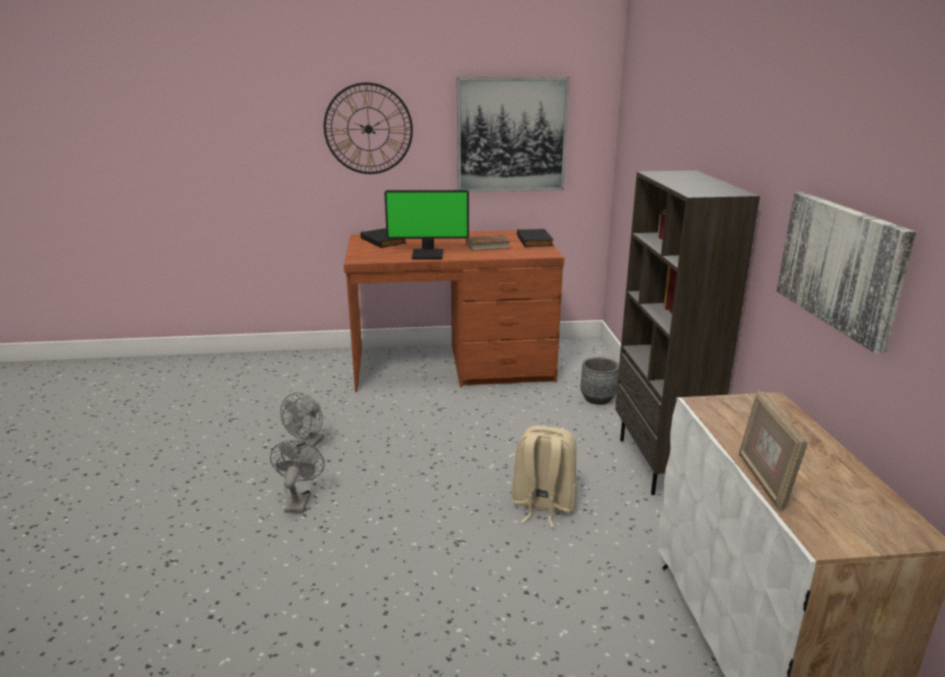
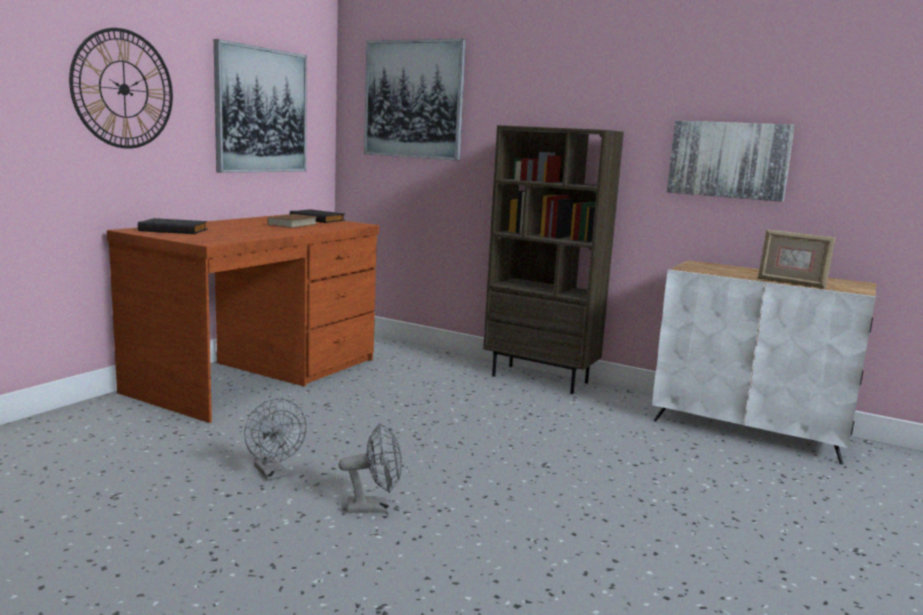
camera: 55 degrees left, 10 degrees down
(299, 500) = (374, 507): grey fan -> grey fan turned 135 degrees clockwise
(428, 254) = (264, 233): monitor -> none
(542, 505) = (538, 424): beige backpack -> none
(598, 399) = (424, 360): grey planter -> none
(649, 123) = (413, 99): none -> picture

